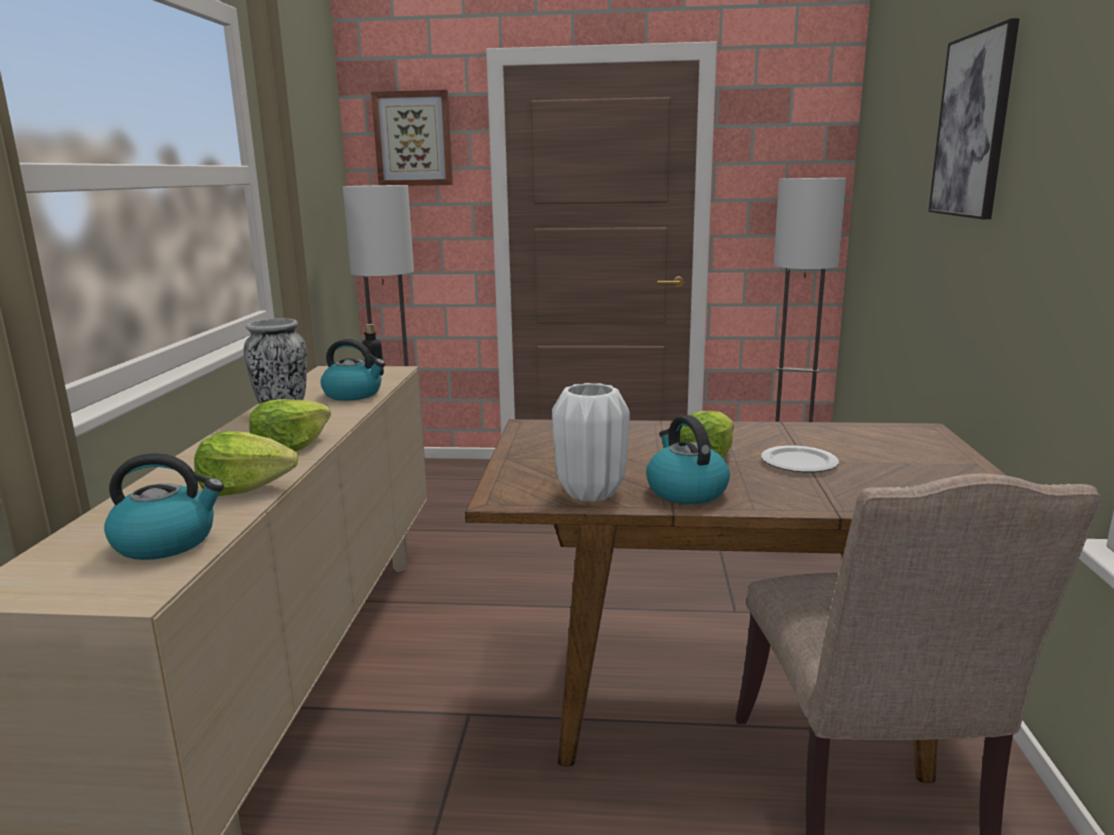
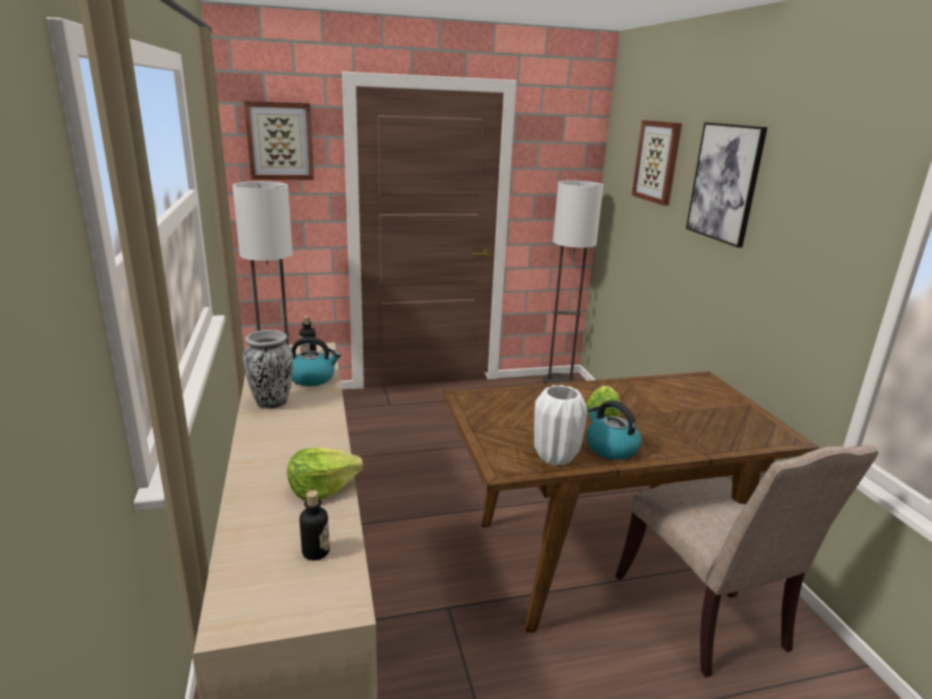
camera: 20 degrees left, 5 degrees up
(167, 542) = (316, 552): kettle -> bottle
(290, 446) = (316, 441): lettuce -> none
(799, 462) = (657, 414): plate -> none
(905, 125) = (658, 161): none -> picture

